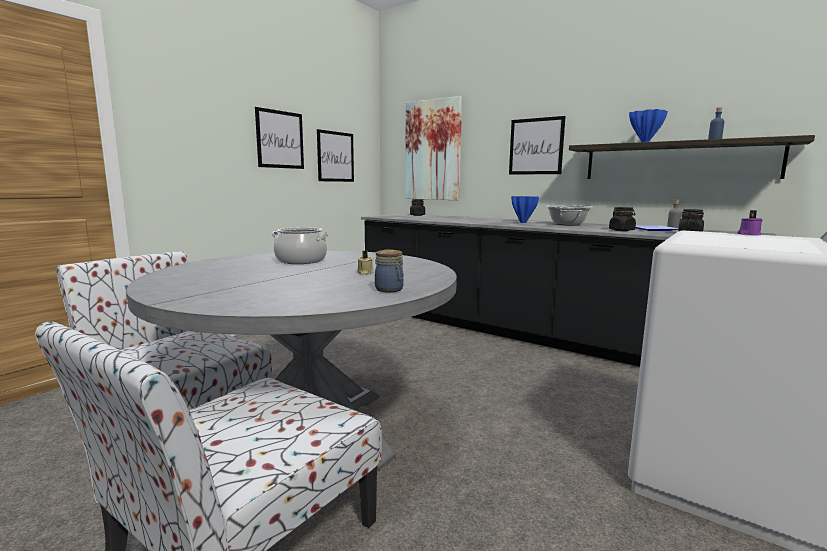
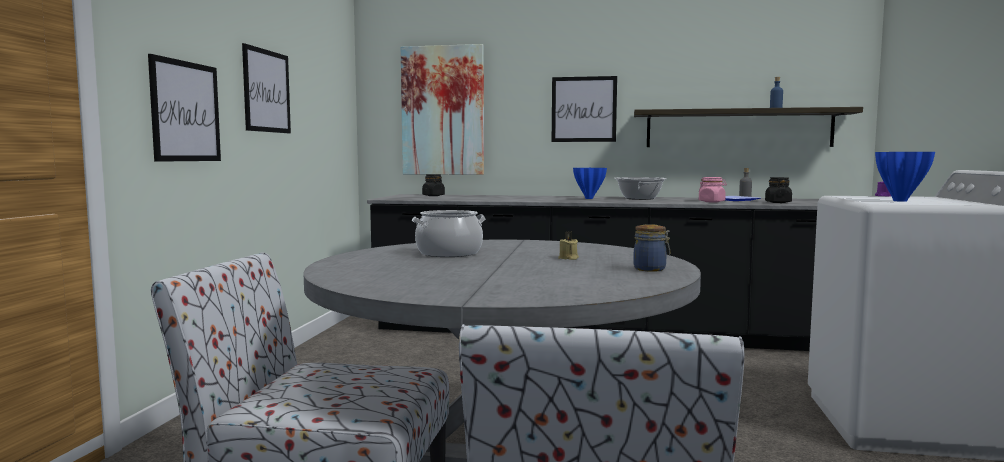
camera: 25 degrees left, 5 degrees down
(335, 156) = (318, 116): picture -> picture (185, 111)
(621, 230) = (712, 202): black jar -> pink jar
(645, 142) = (713, 108): blue vase -> blue vase (901, 201)

